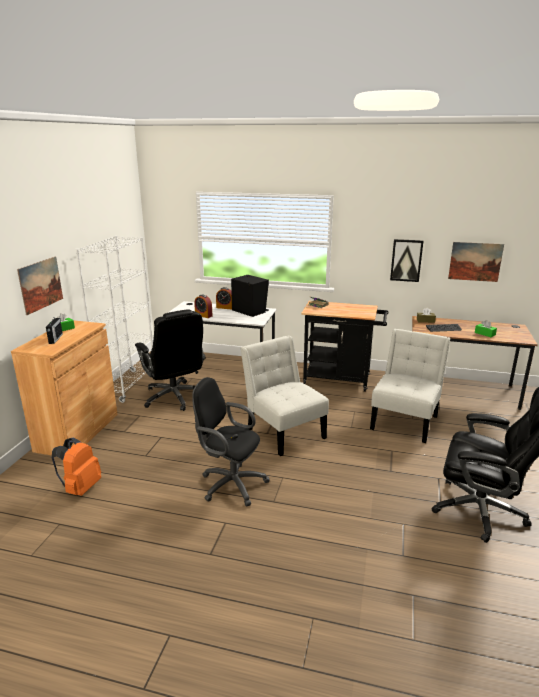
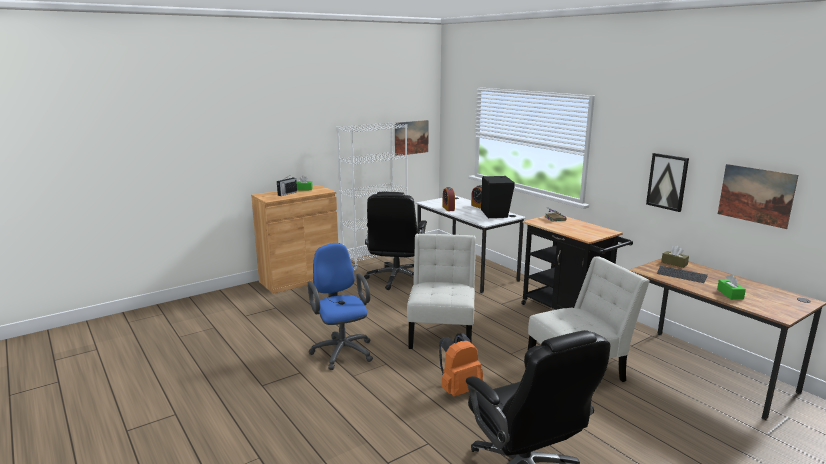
camera: 40 degrees right, 5 degrees down
(41, 284) = (295, 150): picture -> picture (411, 137)
(80, 488) = (252, 312): orange backpack -> orange backpack (458, 389)
(230, 484) = (342, 350): black office chair -> blue office chair

